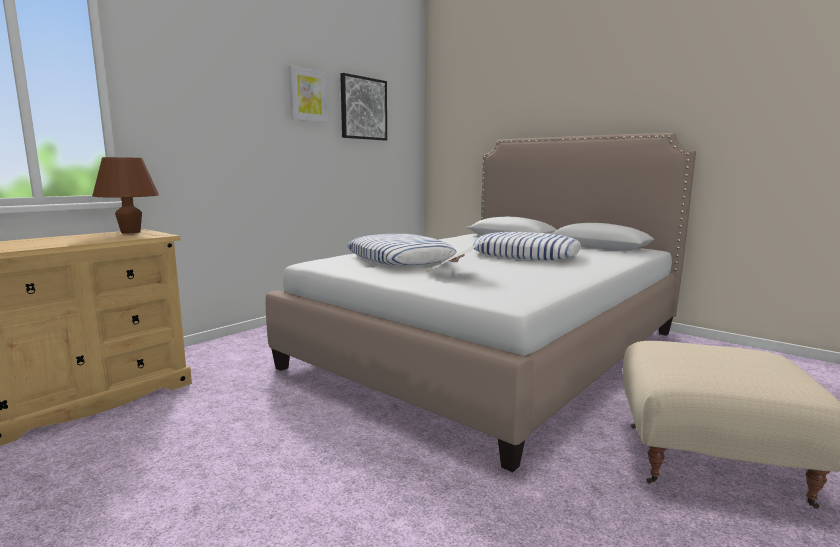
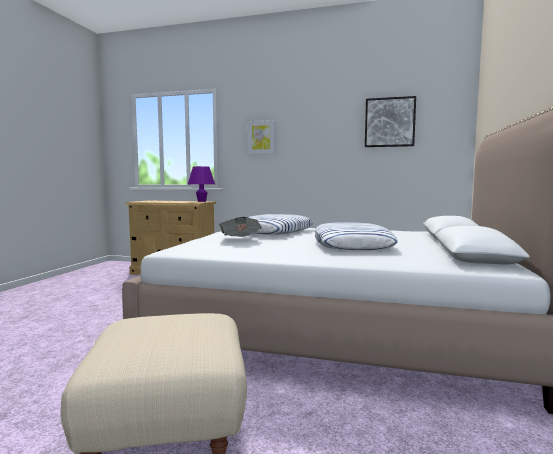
camera: 65 degrees right, 5 degrees down
(130, 232) = (202, 201): brown table lamp -> purple table lamp
(307, 95) = (334, 120): picture -> picture (261, 137)

